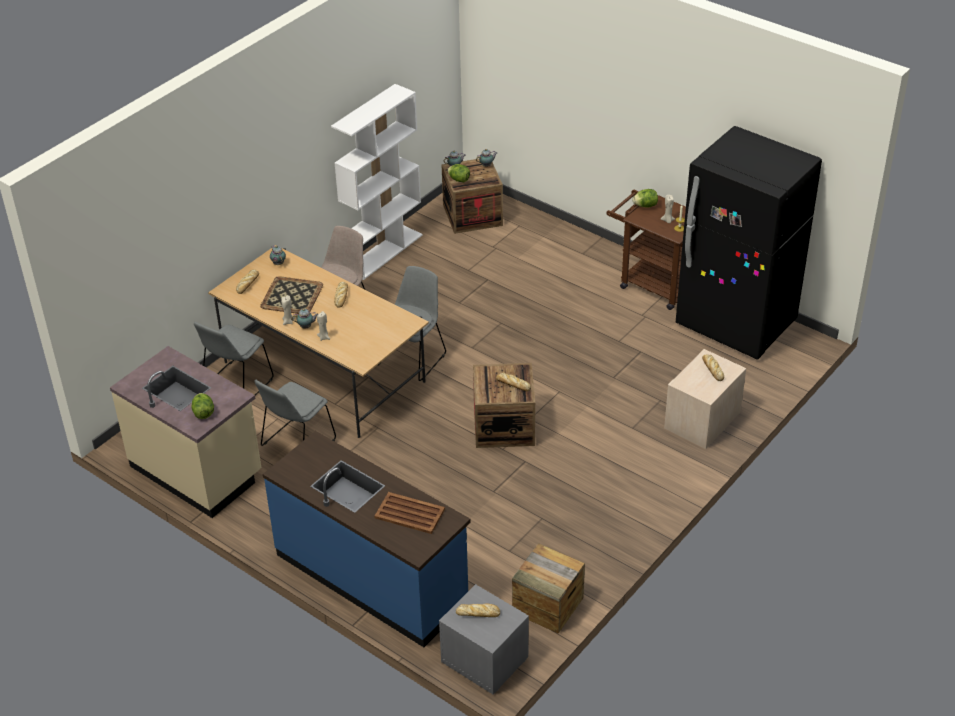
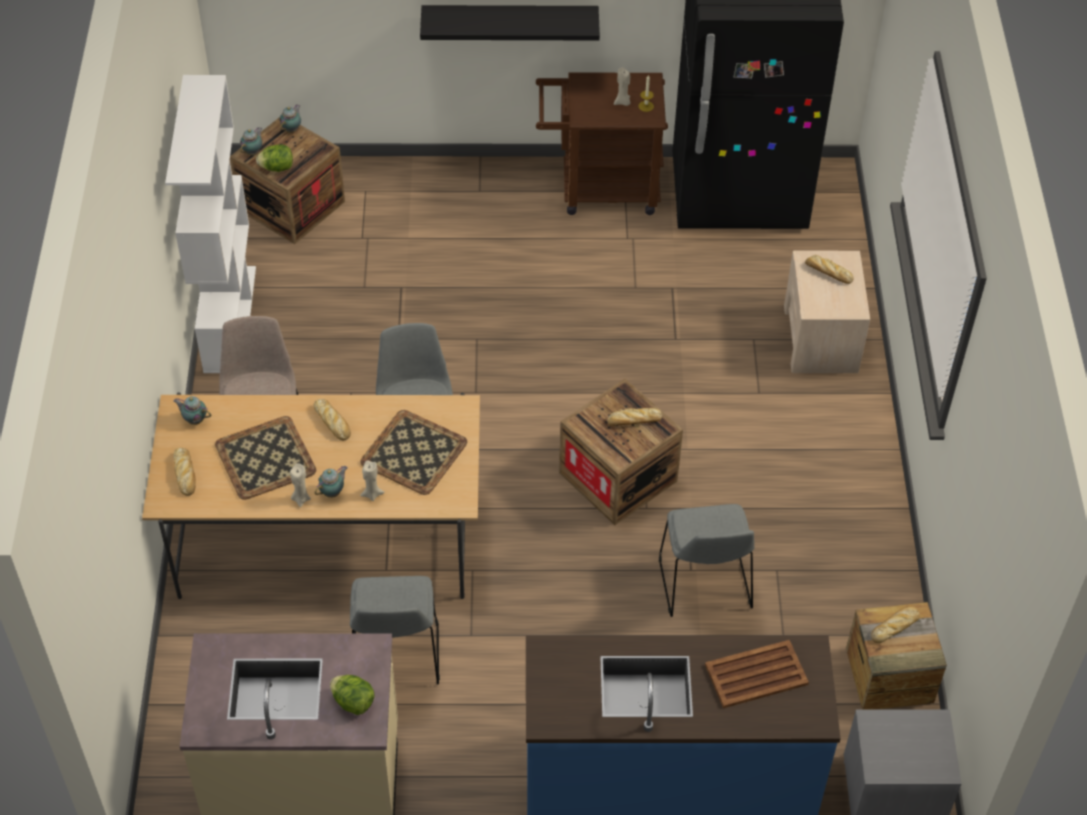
camera: 40 degrees left, 10 degrees up
(236, 385) = (228, 621): grey chair -> grey chair (705, 585)
(365, 330) = (414, 453): none -> tray
(479, 613) = (897, 744): bread -> bread (895, 626)
(625, 142) = (510, 20): none -> black shelf
(645, 206) = (578, 95): lettuce -> none

